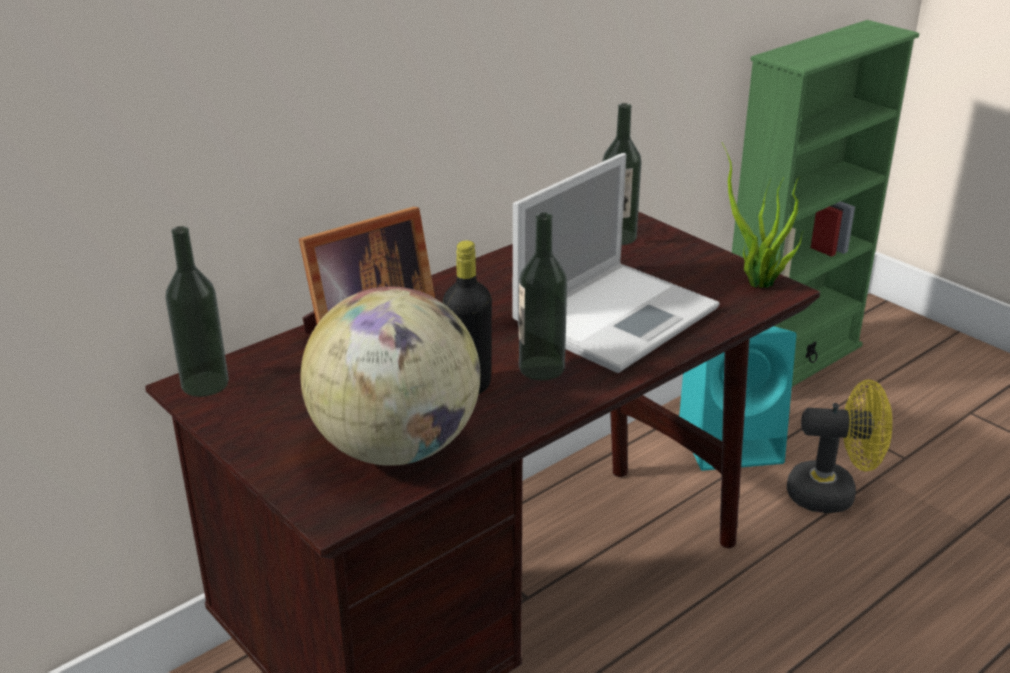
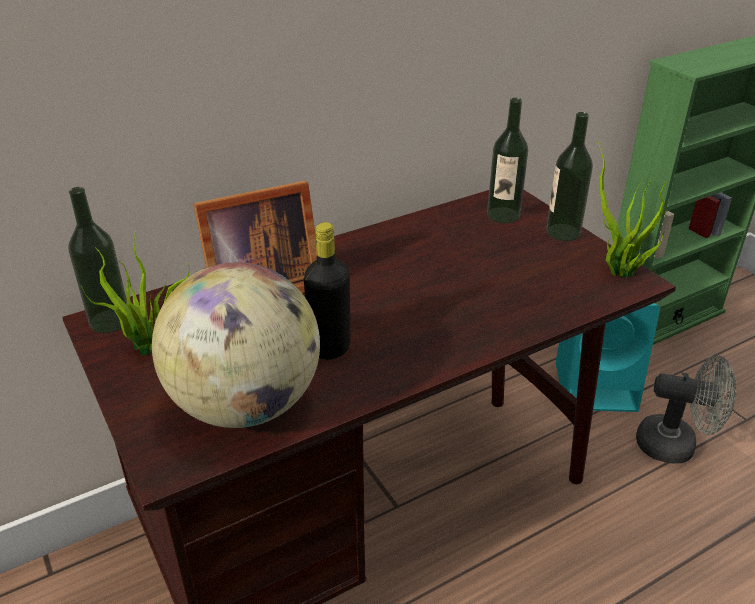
camera: 10 degrees right, 5 degrees up
(265, 407) = (150, 349): none -> potted plant
(541, 368) = (399, 338): bottle -> bottle (563, 232)
(618, 315) = (483, 291): laptop -> none
(832, 494) = (675, 445): yellow fan -> grey fan

